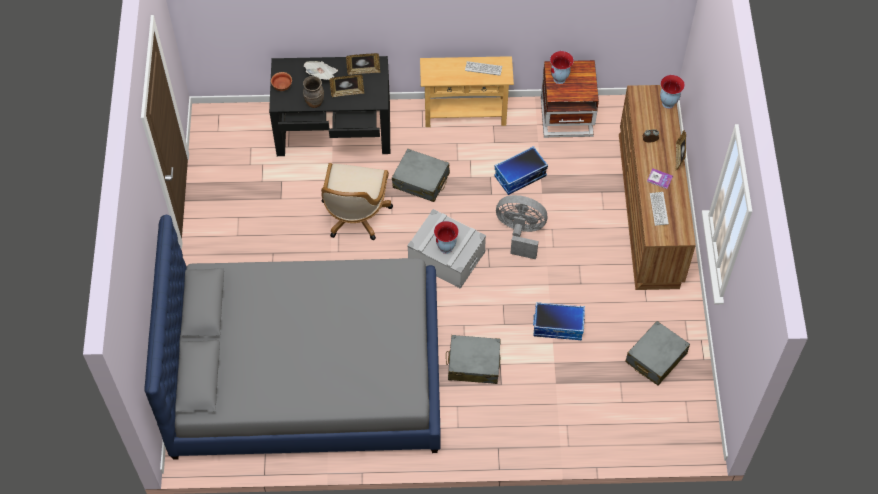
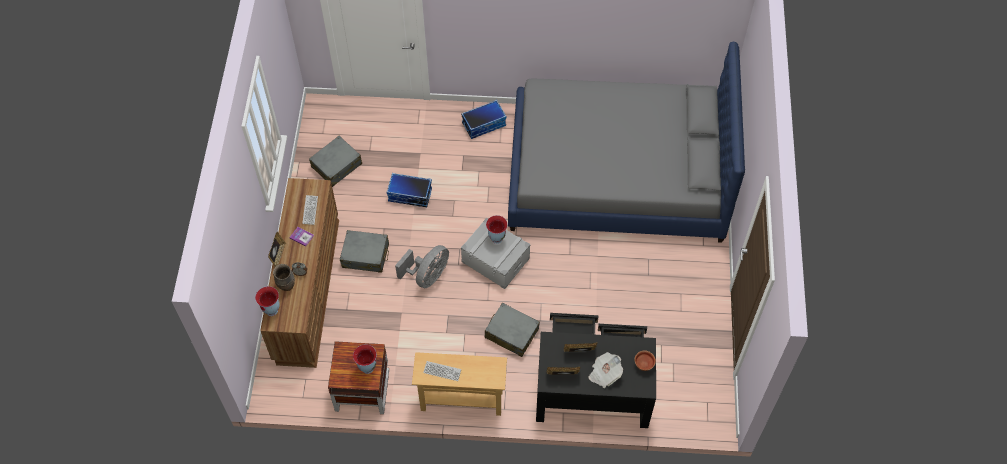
camera: 175 degrees left, 0 degrees up
(314, 102) = (612, 344): brown vase -> brown vase (286, 285)
(355, 218) = (574, 302): office chair -> none
(473, 364) = (483, 172): grey suitcase -> grey suitcase (365, 255)
(520, 177) = (418, 330): storage box -> storage box (484, 124)
(520, 233) = (427, 276): grey fan -> grey fan turned 75 degrees counterclockwise

